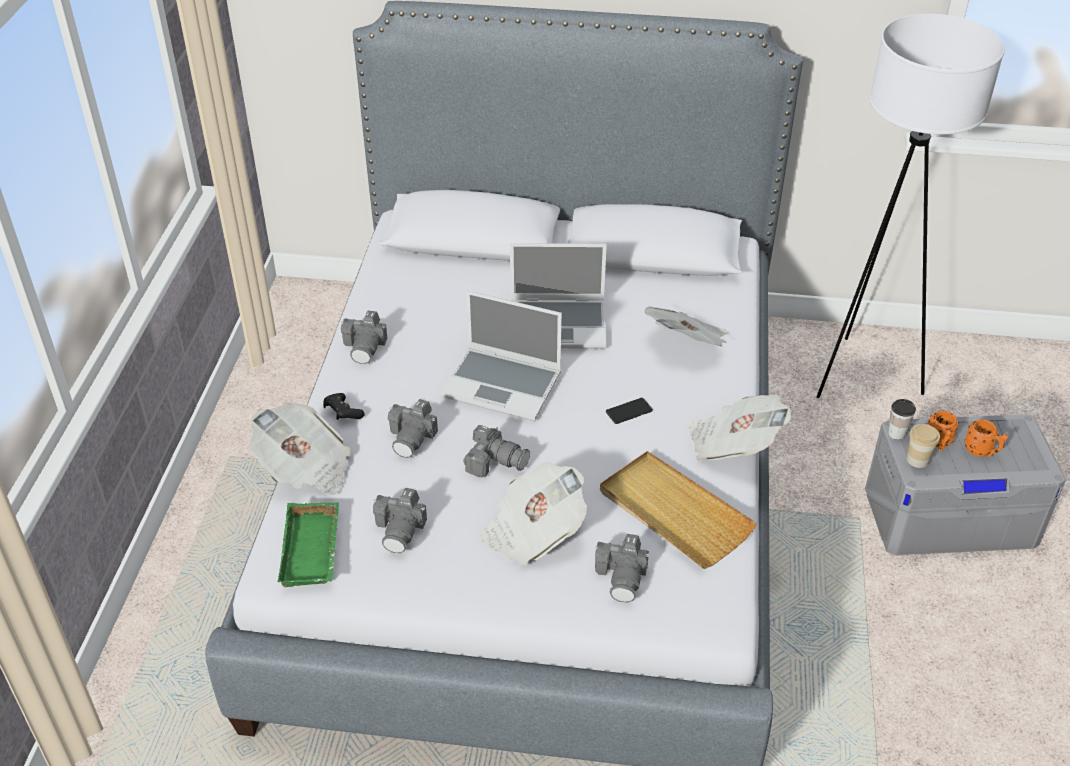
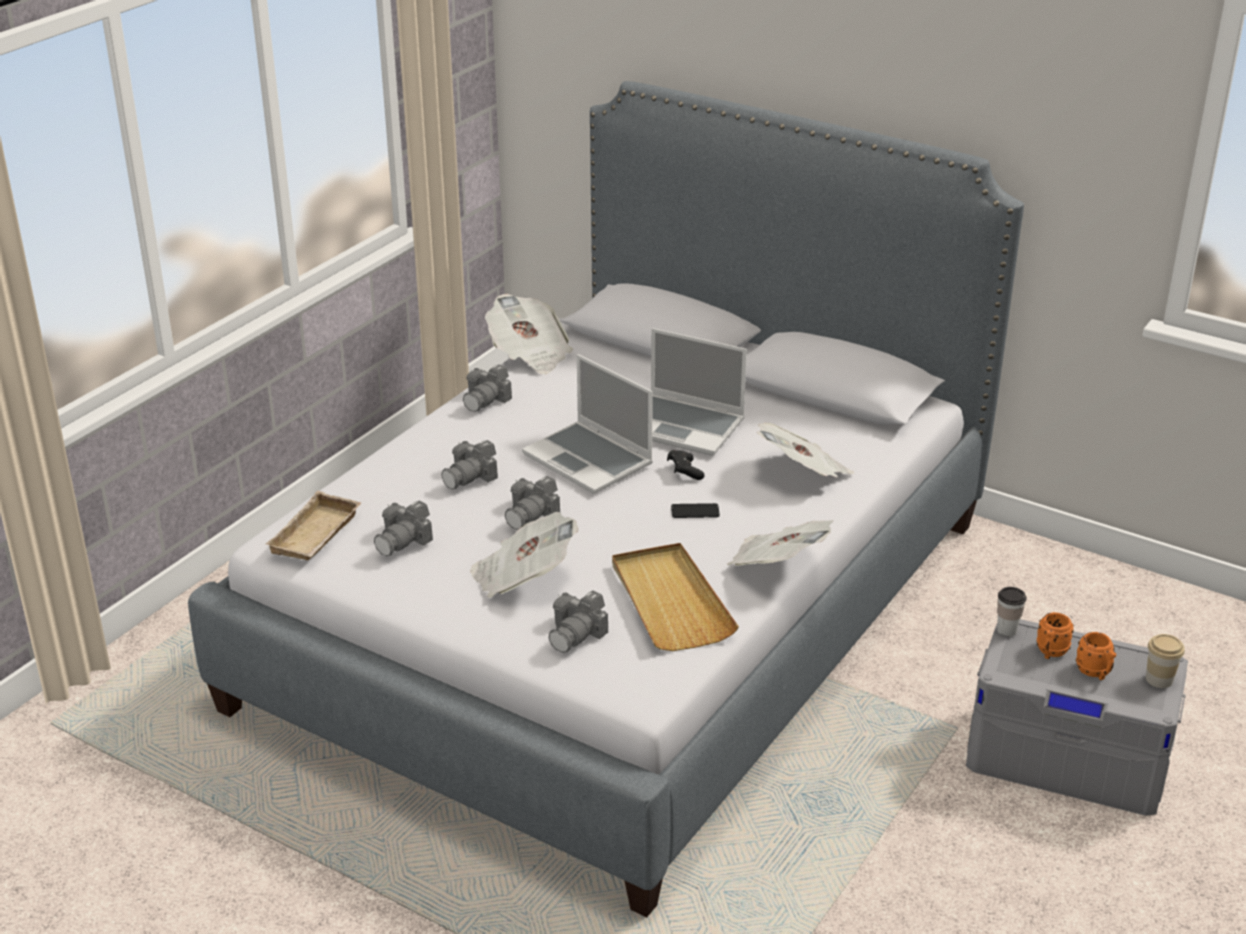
camera: 25 degrees right, 10 degrees down
(305, 468) = (359, 475): newspaper -> newspaper (530, 354)
(313, 551) = (317, 535): green tray -> beige tray
(343, 413) = (425, 444): black game controller -> black game controller (684, 472)
(495, 461) = (532, 515): camera -> camera turned 75 degrees clockwise
(863, 376) = (1066, 604): white floor lamp -> none
(917, 459) = (1012, 659): cup -> cup (1159, 679)

